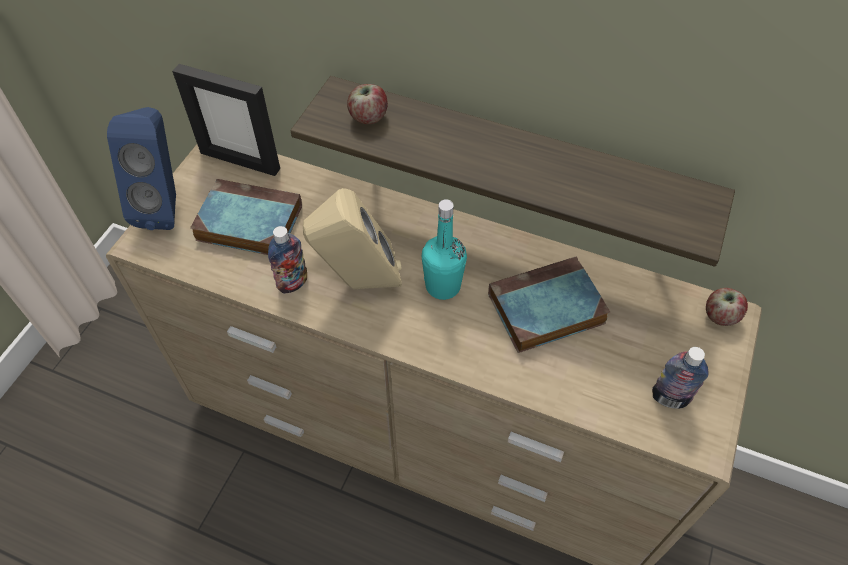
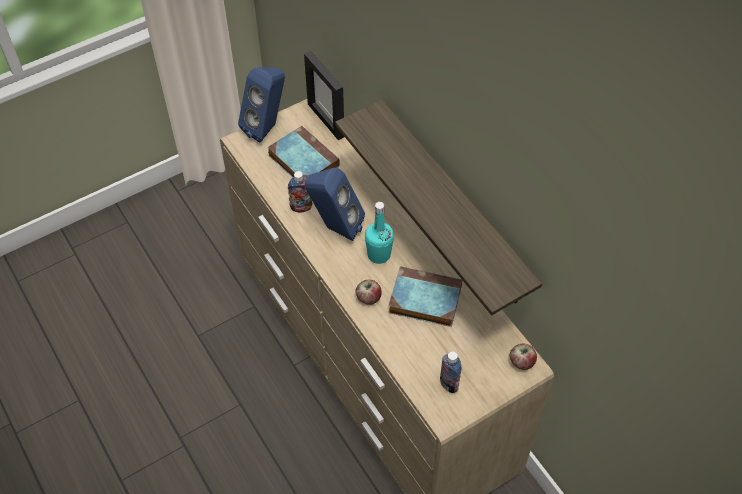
camera: 35 degrees right, 0 degrees up
(358, 283) = (335, 227): beige speaker -> blue speaker
(368, 117) = (380, 135): apple -> apple (368, 298)

